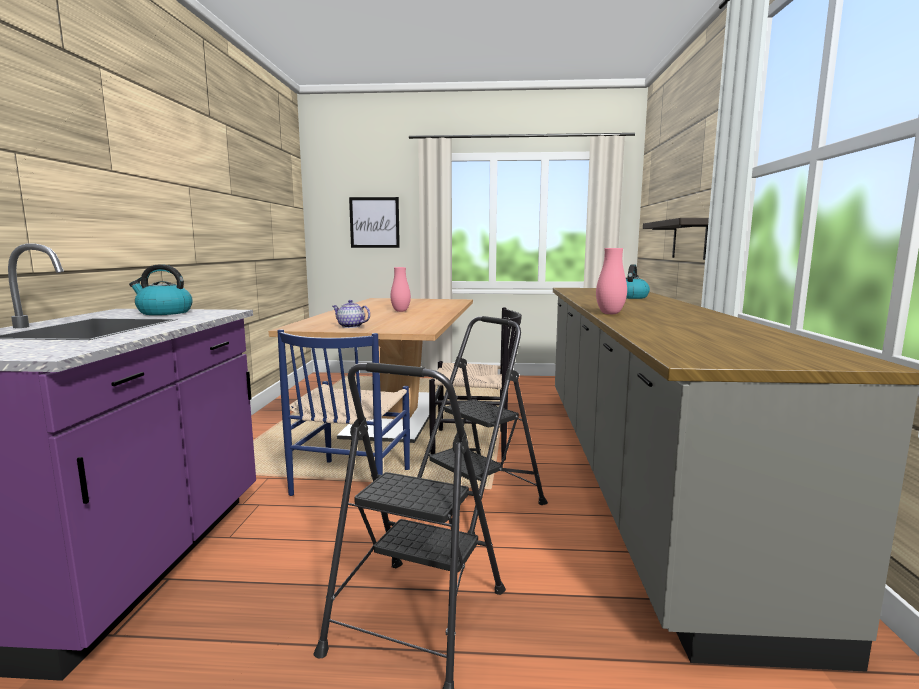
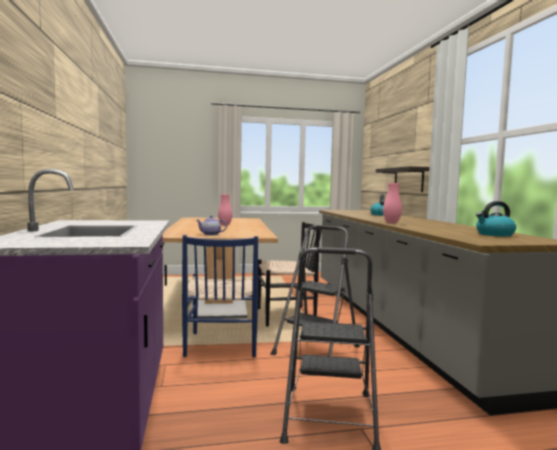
camera: 15 degrees left, 5 degrees down
(164, 312) = (110, 222): kettle -> kettle (494, 234)
(374, 222) = (182, 162): picture -> none

